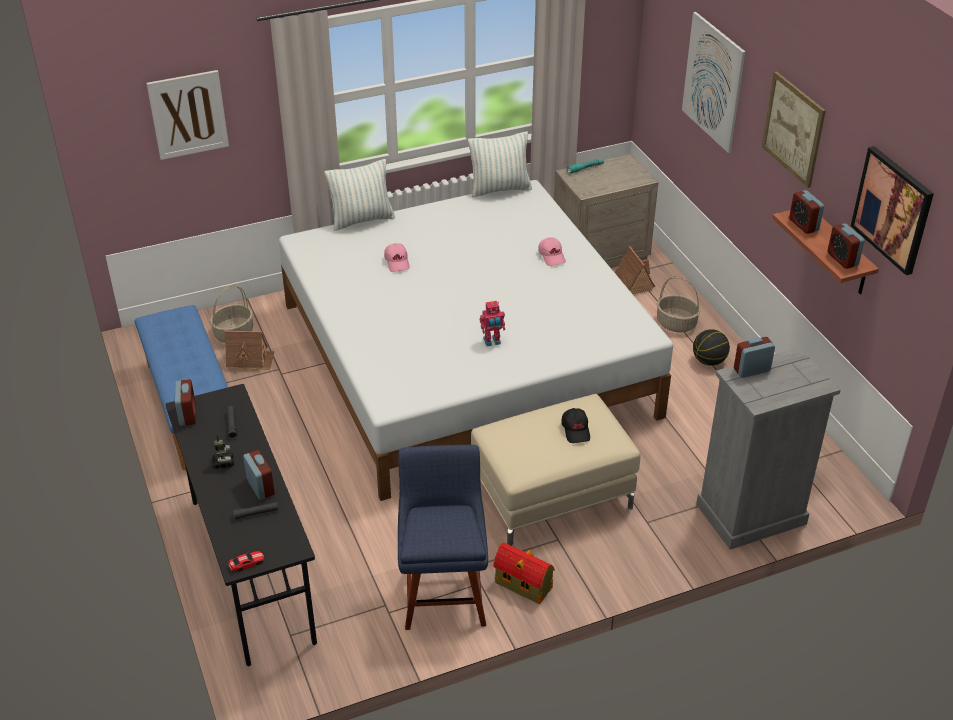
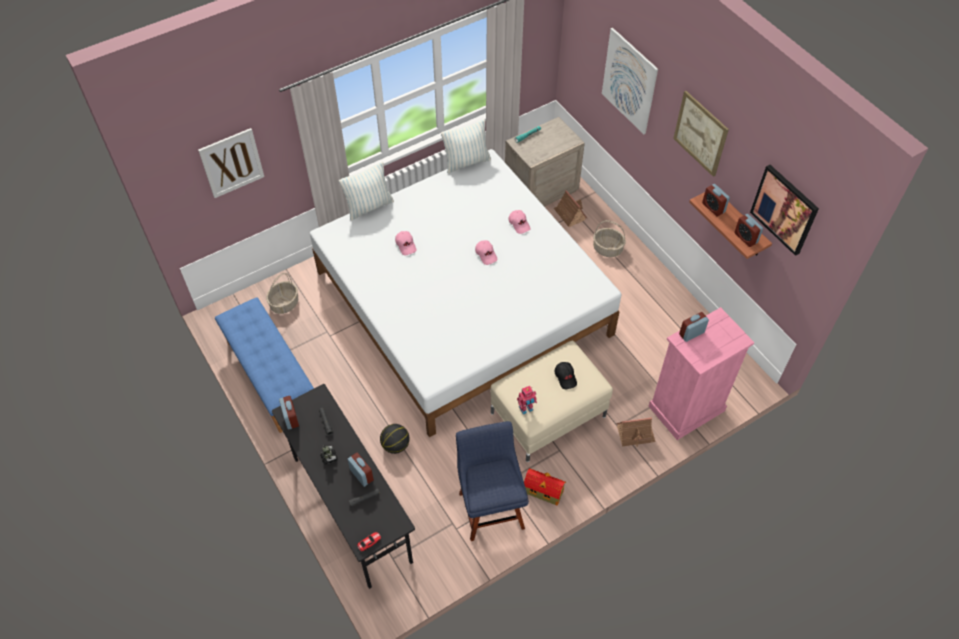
camera: 10 degrees left, 15 degrees up
(250, 360) = (303, 326): toy house -> toy house (635, 434)
(492, 342) = (493, 311): toy robot -> toy robot (526, 409)
(500, 283) = (486, 254): none -> pink cap
(709, 361) = (636, 280): basketball -> basketball (396, 445)
(750, 514) = (686, 409): grey dresser -> pink dresser

